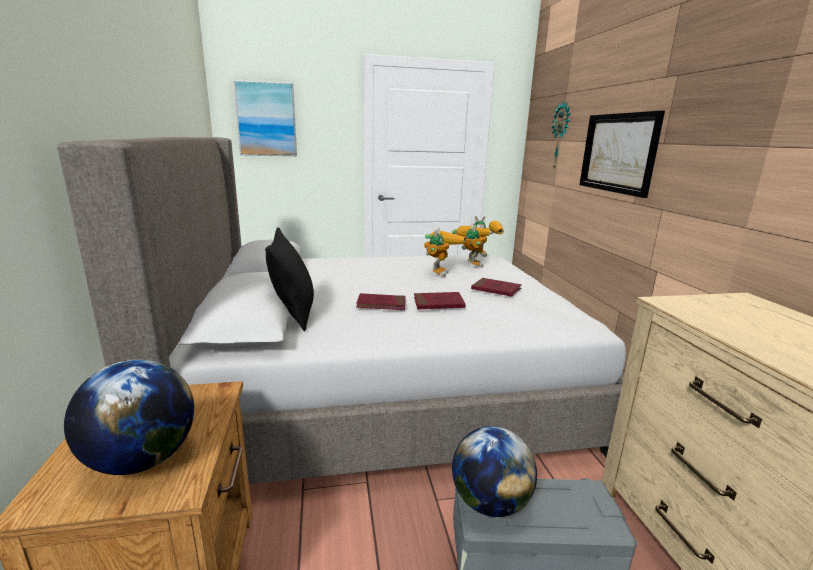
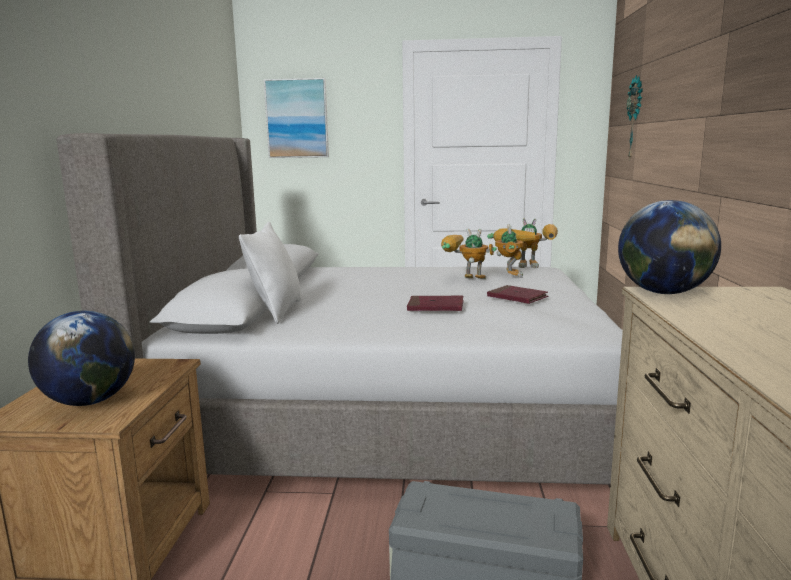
camera: 15 degrees right, 5 degrees down
(294, 314) = (276, 311): black pillow -> white pillow
(381, 304) = (372, 306): red book -> none
(439, 271) = (464, 280): toy robot -> toy robot turned 105 degrees counterclockwise
(490, 502) = (430, 504): globe -> globe (663, 293)
(618, 153) = (682, 132): picture -> none

